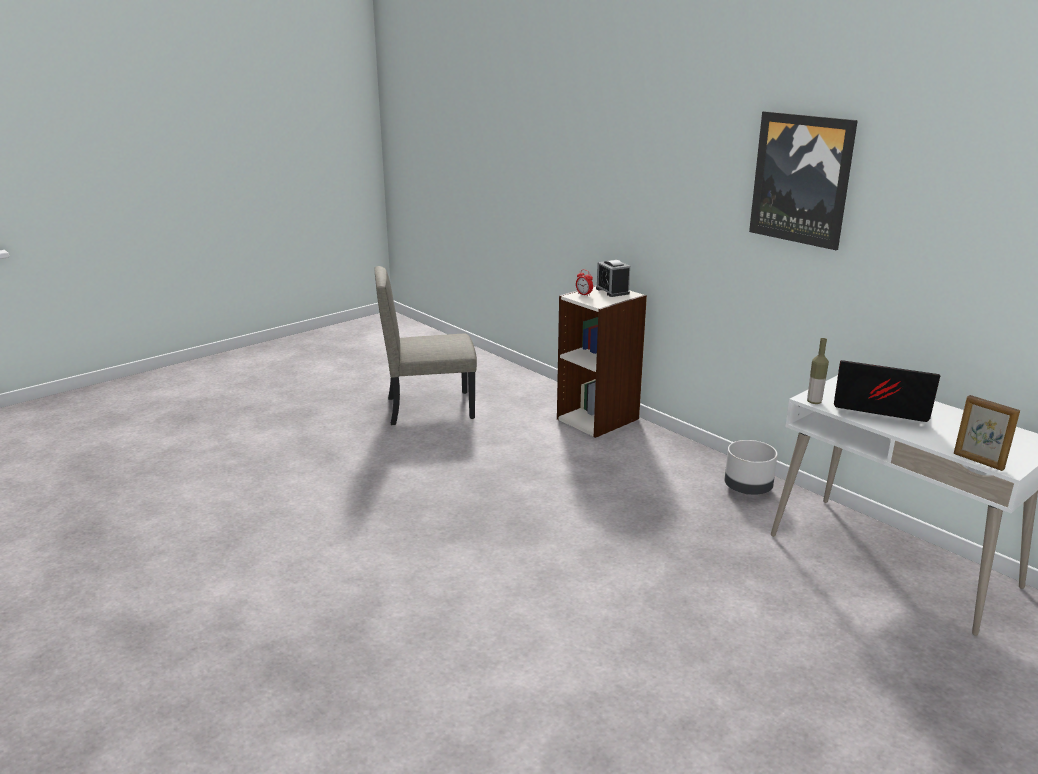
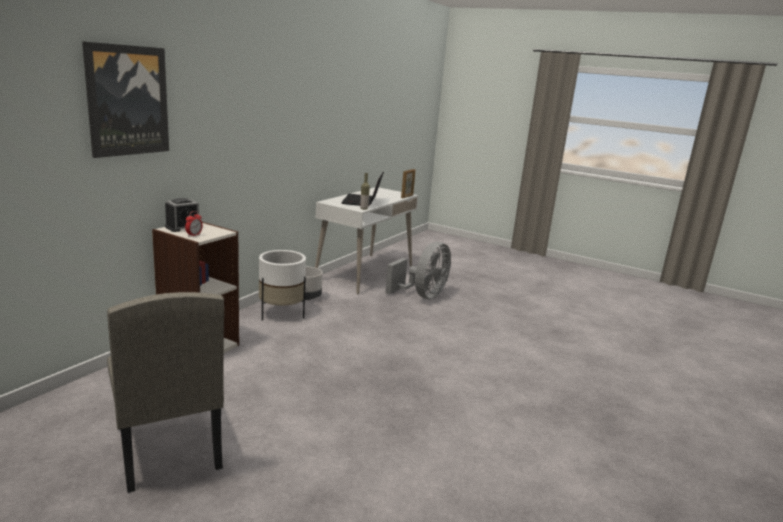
camera: 110 degrees left, 5 degrees down
(682, 466) = (281, 314): none -> white planter
(781, 609) = (422, 296): none -> grey fan
(801, 179) = (284, 96): picture -> picture (127, 100)

